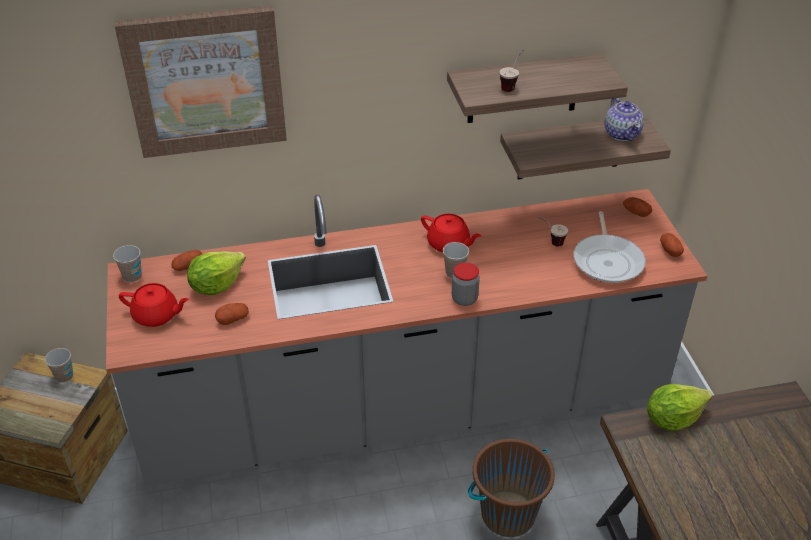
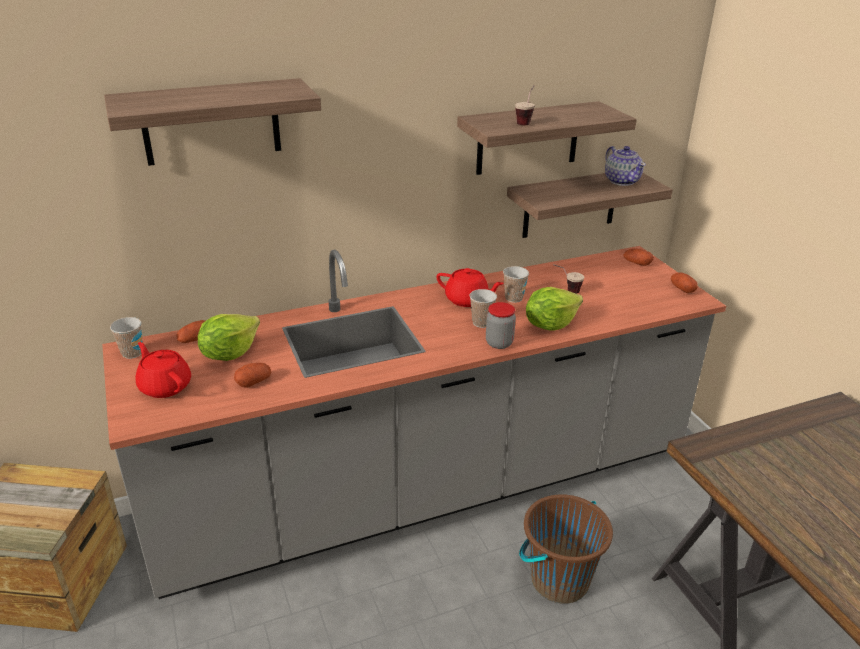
camera: 10 degrees left, 10 degrees down
(64, 376) = (52, 482): cup -> cup (513, 298)
(157, 315) = (165, 386): red teapot -> red teapot turned 135 degrees counterclockwise
(205, 81) = (211, 122): picture -> shelf
(607, 260) = (627, 301): frying pan -> none
(672, 418) = (741, 436): lettuce -> lettuce (550, 324)

